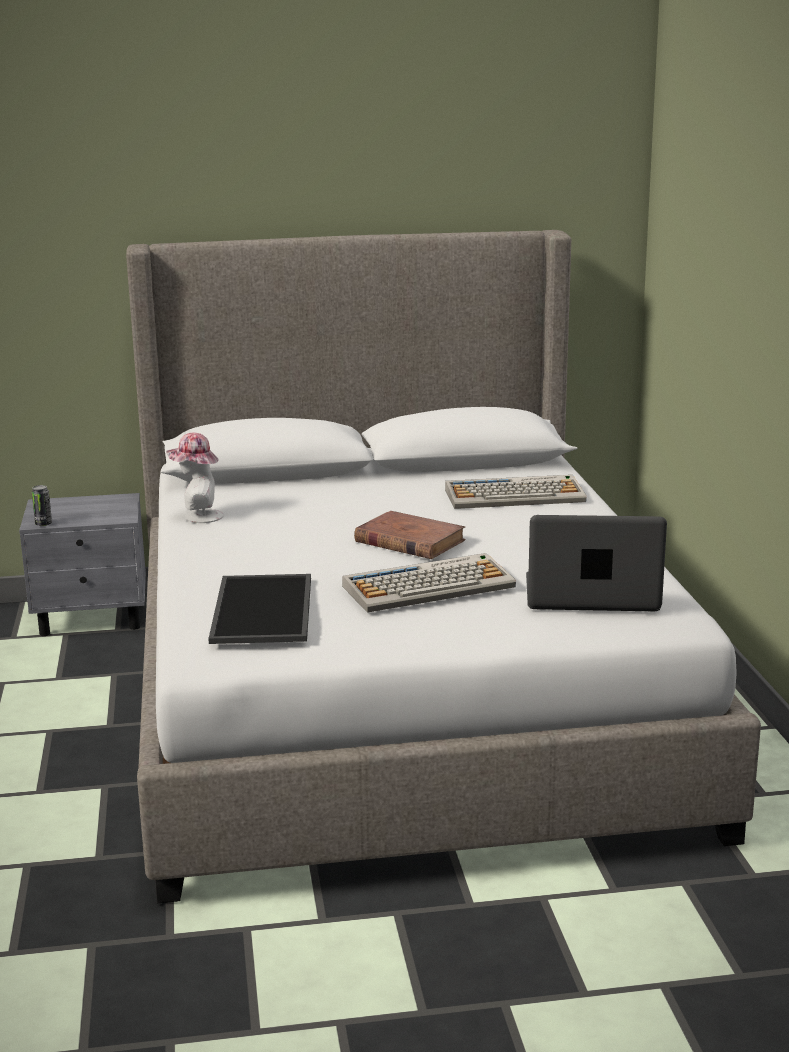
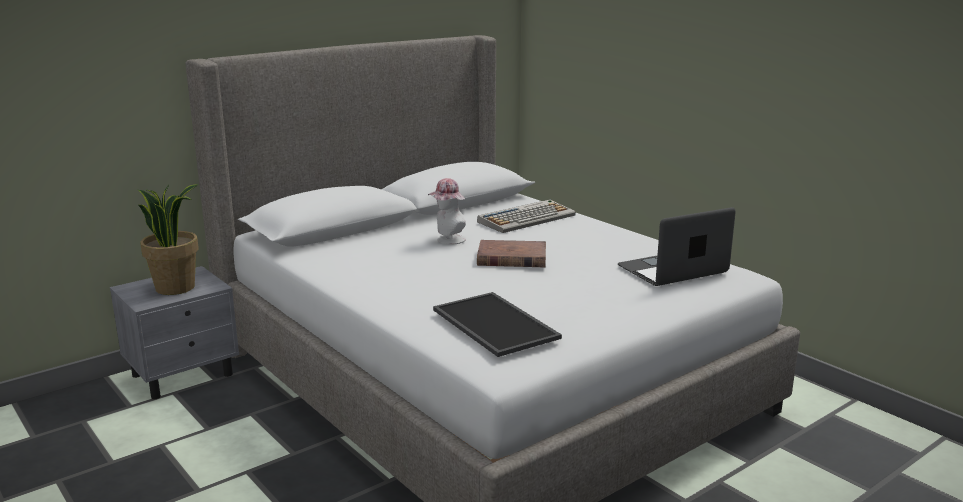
camera: 30 degrees left, 0 degrees up
(43, 524) = (152, 303): can -> none
(85, 511) = (176, 287): none -> potted plant
(198, 517) = (332, 269): hat -> hat (448, 240)
(429, 586) = (575, 284): keyboard -> none

